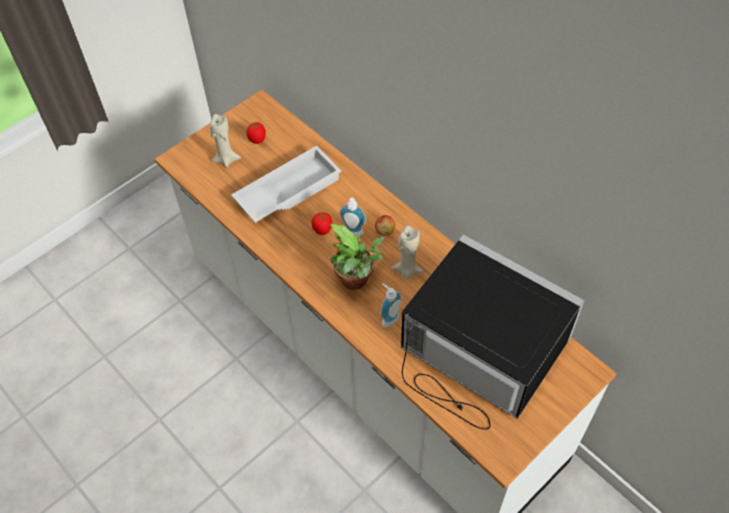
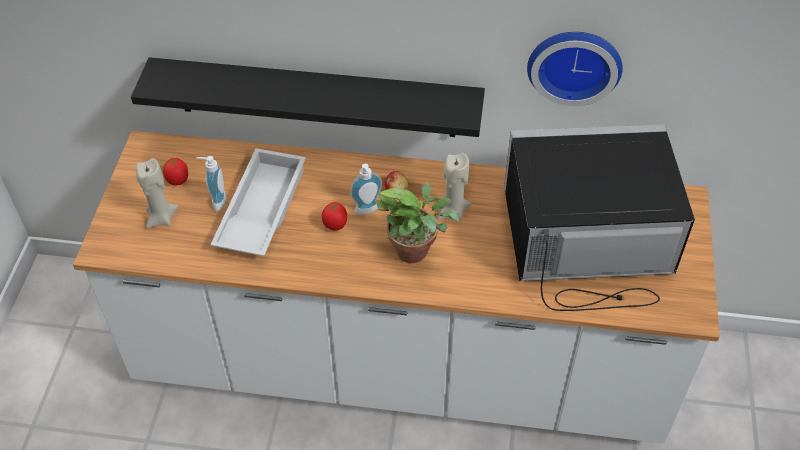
camera: 40 degrees left, 5 degrees down
(367, 132) = (316, 97): none -> black shelf
(388, 318) = (479, 264): soap dispenser -> soap dispenser (216, 201)
(532, 210) = (574, 63): none -> wall clock

